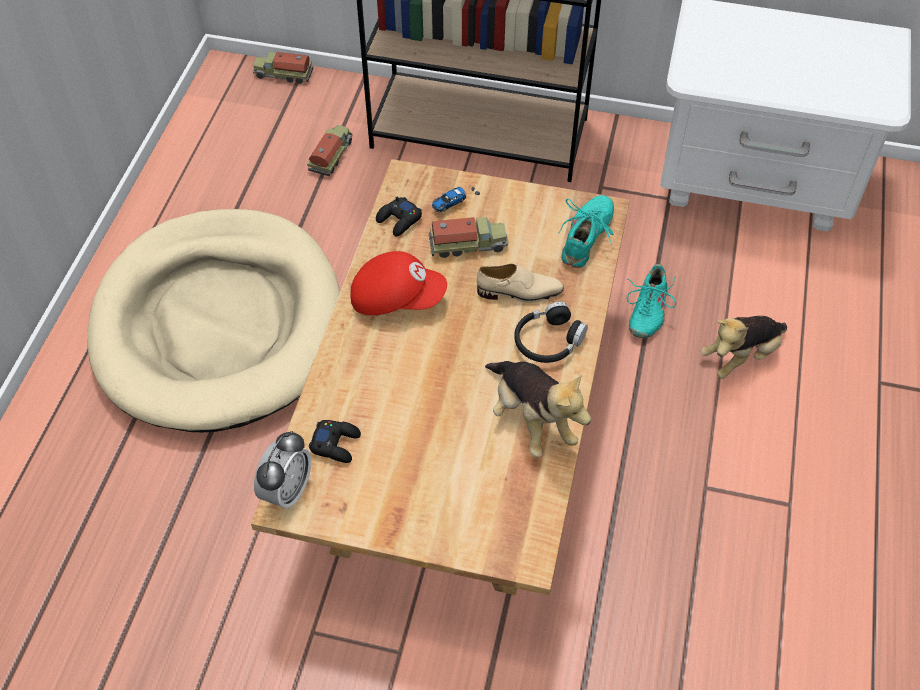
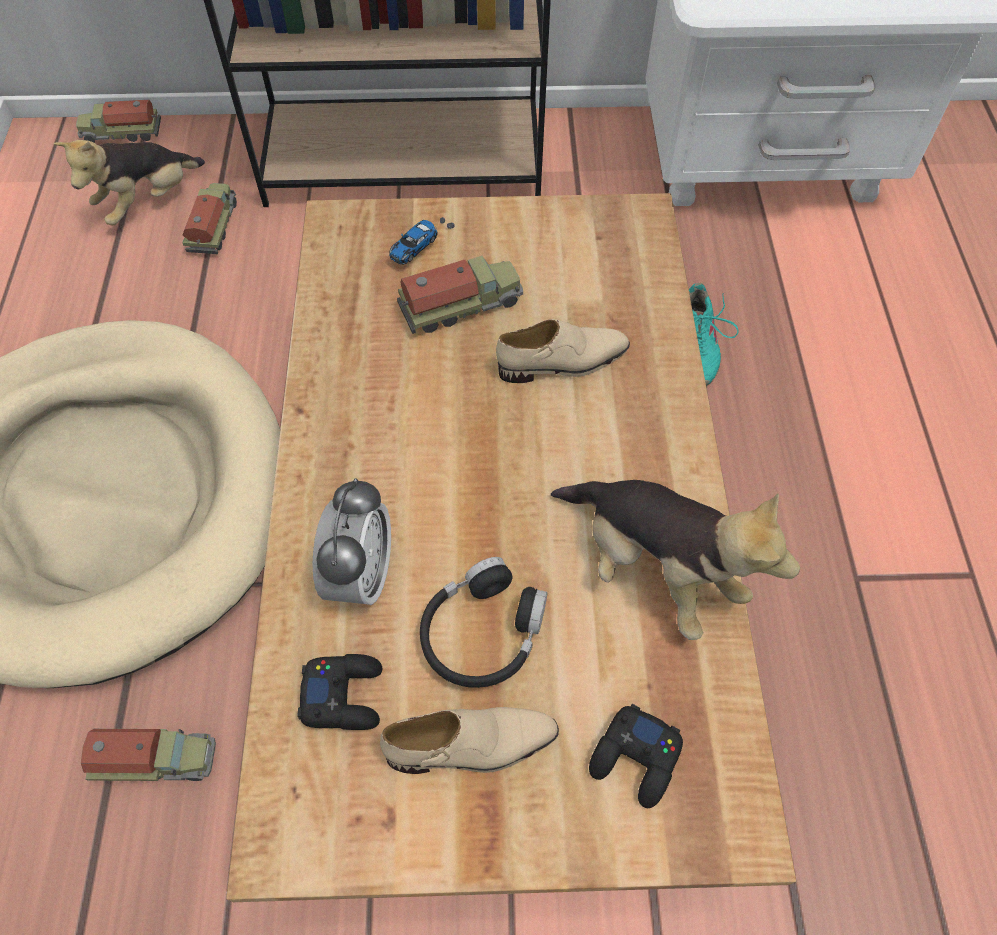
camera: 15 degrees left, 5 degrees up
(216, 487) = (156, 759): none -> toy truck
(287, 491) = (279, 812): alarm clock -> alarm clock (361, 575)
(396, 297) = (375, 412): red cap -> none
(397, 484) = (472, 746): none -> beige shoe
(399, 220) = (344, 289): black game controller -> black game controller (636, 759)
(548, 341) = (633, 430): black headphones -> black headphones (483, 632)
(587, 237) = (632, 259): turquoise shoe -> none
(741, 356) = (832, 384): plush toy -> plush toy (148, 202)

